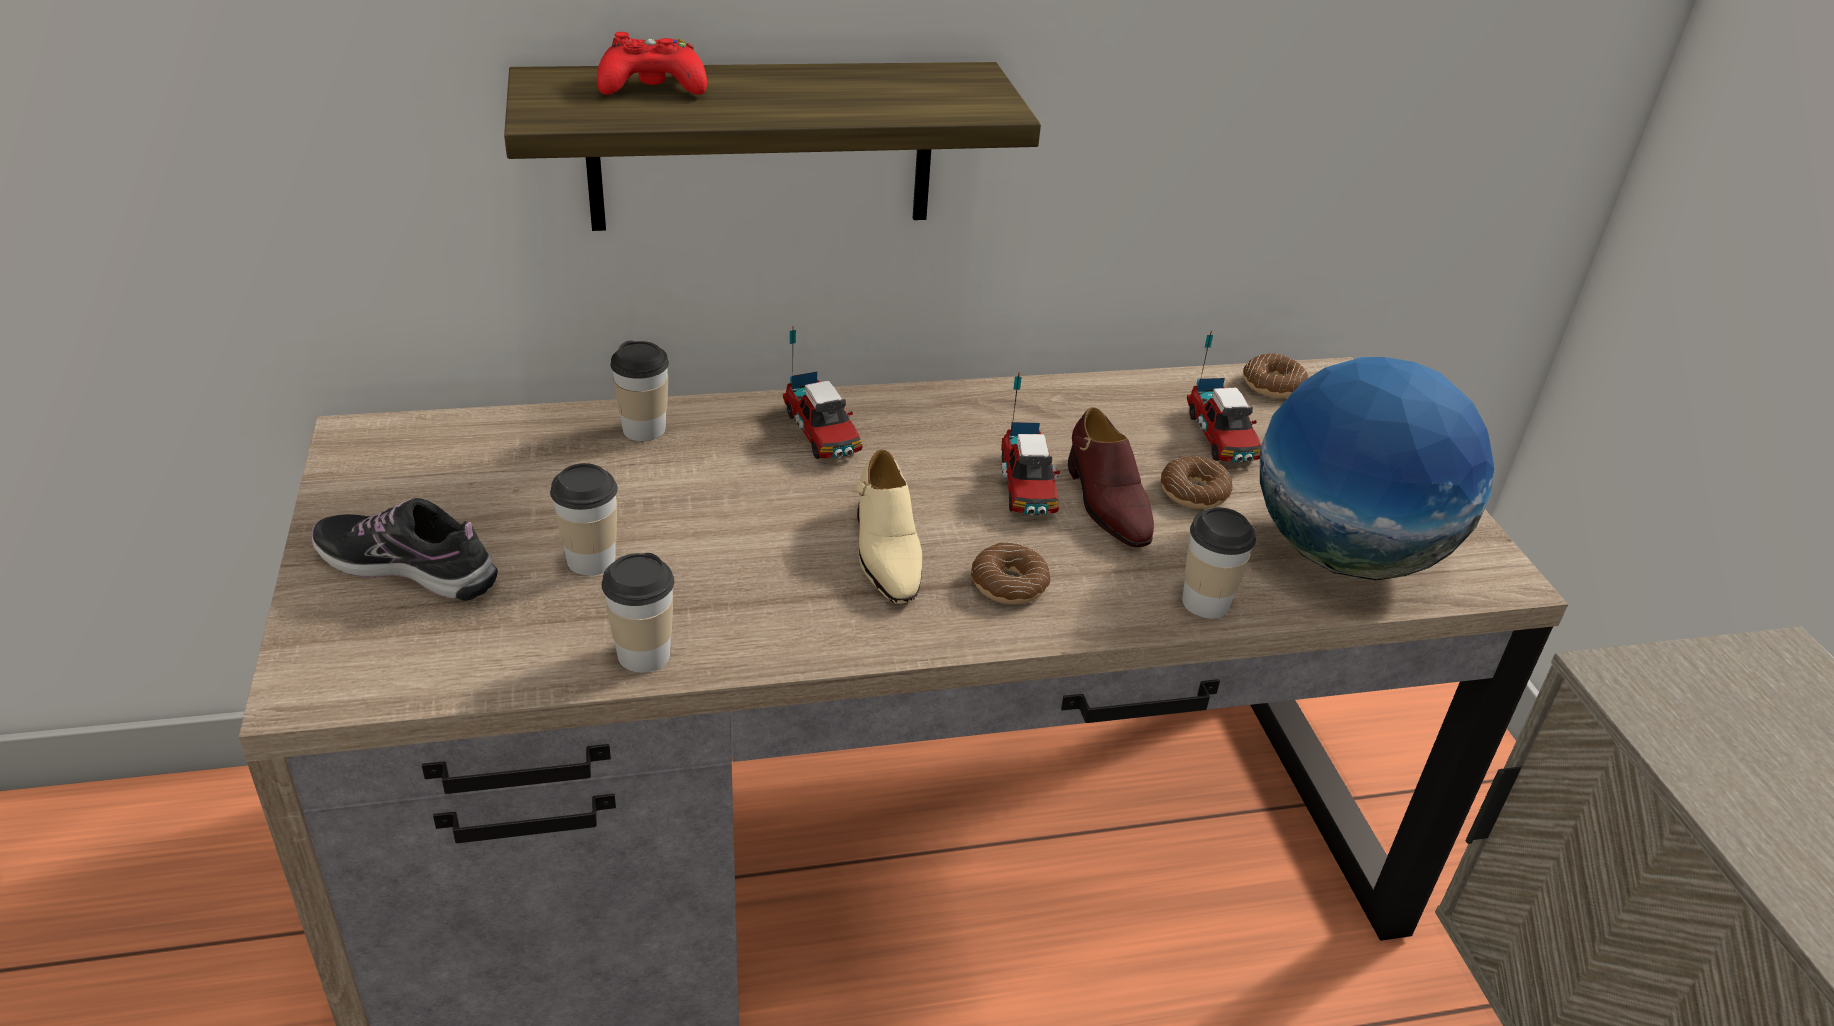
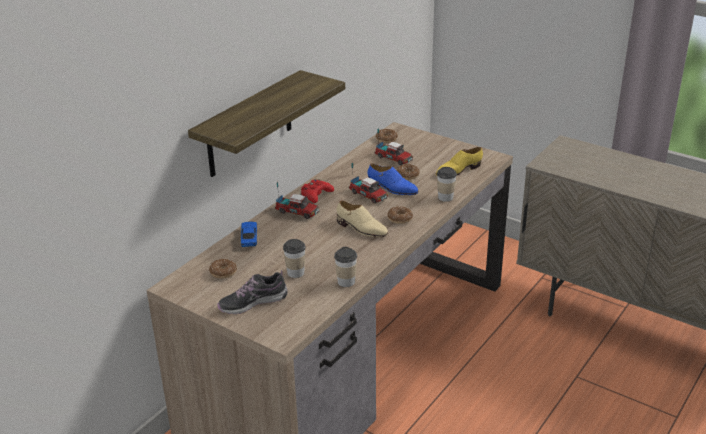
camera: 40 degrees left, 5 degrees down
(480, 468) = (223, 272): none -> donut
(644, 429) = (249, 238): cup -> toy car
(652, 86) = (238, 116): red game controller -> red game controller (316, 195)
(1106, 502) = (392, 189): brown shoe -> blue shoe
(1346, 554) = (458, 170): globe -> yellow shoe

